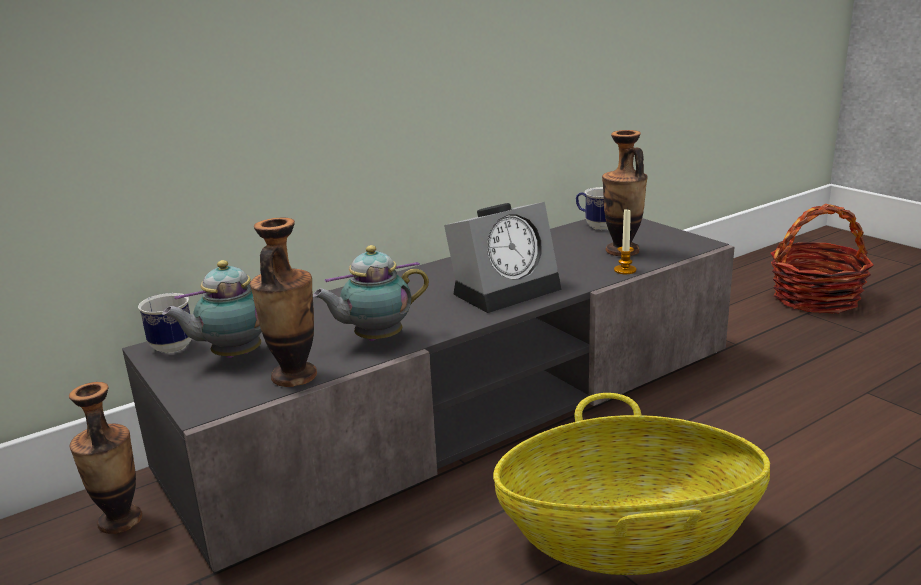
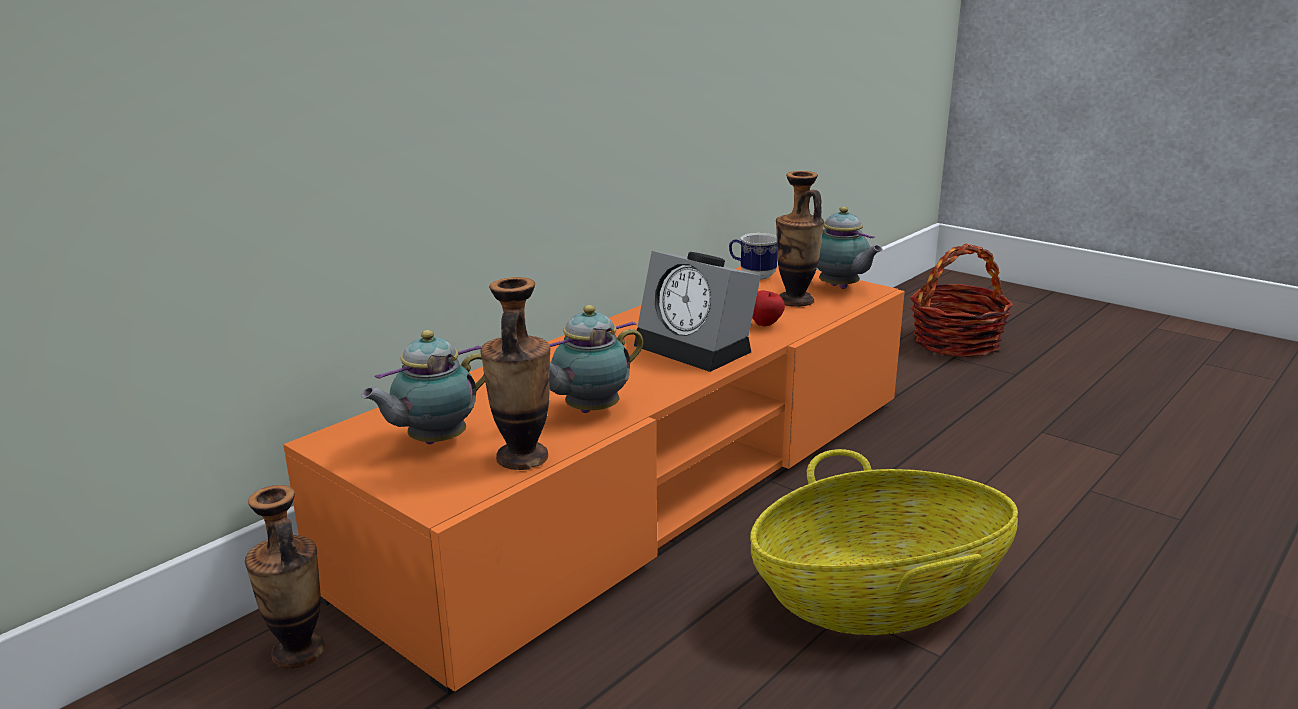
camera: 15 degrees left, 0 degrees up
(173, 344) = (347, 434): mug -> none
(466, 409) = (650, 485): grey tv stand -> orange tv stand
(506, 289) = (698, 348): alarm clock -> alarm clock turned 90 degrees clockwise
(580, 272) = (766, 325): none -> apple
(625, 270) = (810, 321): candle -> none
(672, 241) = (840, 288): none -> teapot

